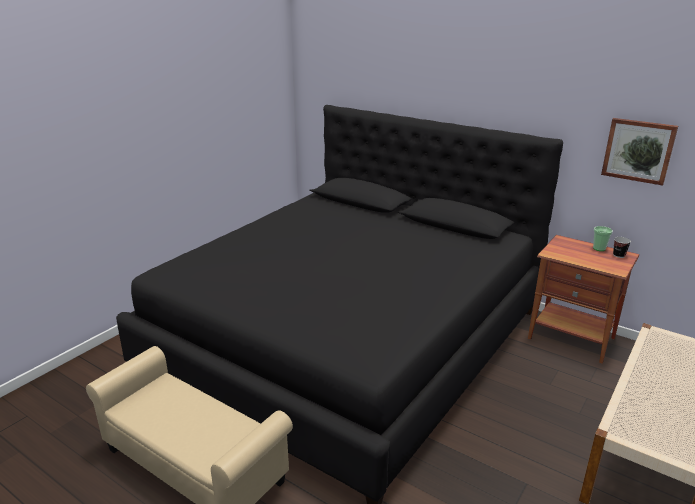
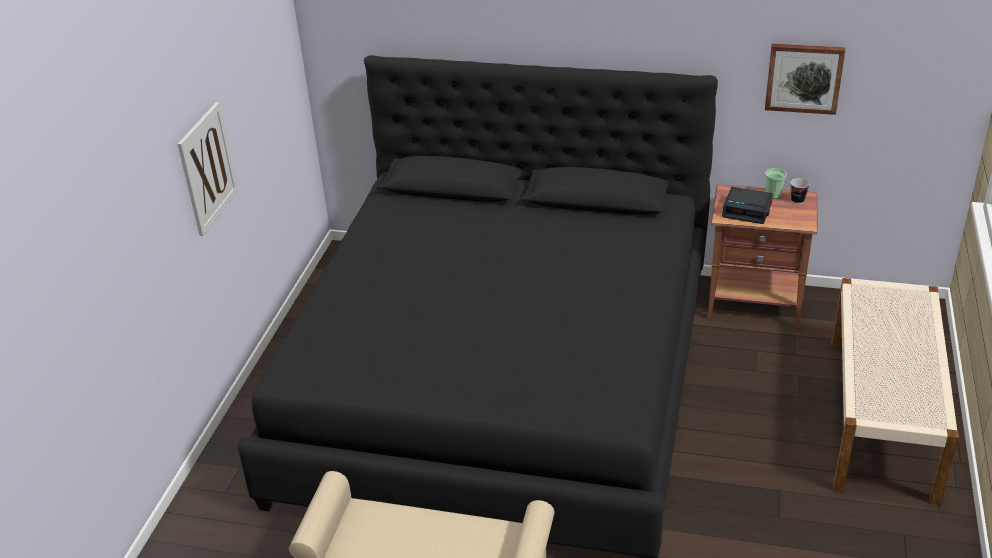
camera: 20 degrees left, 10 degrees up
(178, 135) = (207, 168): none -> picture
(572, 253) = (747, 210): none -> alarm clock

